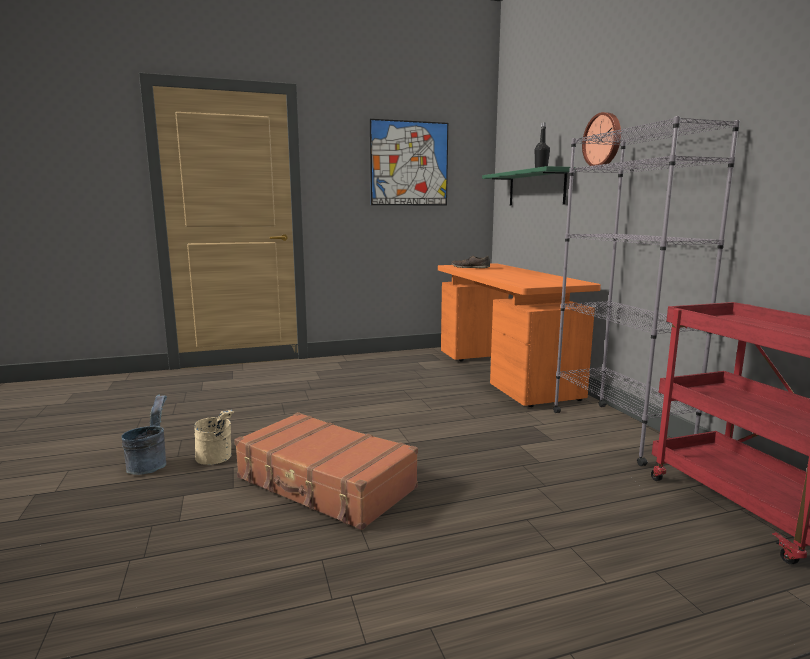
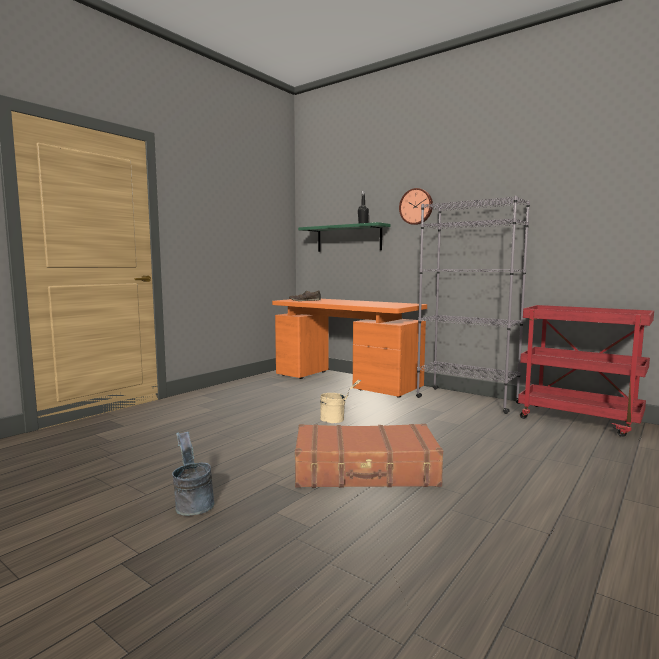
camera: 35 degrees left, 5 degrees down
(217, 459) = (248, 482): beige bucket -> beige bucket (337, 419)
(409, 163) = (241, 214): picture -> none

